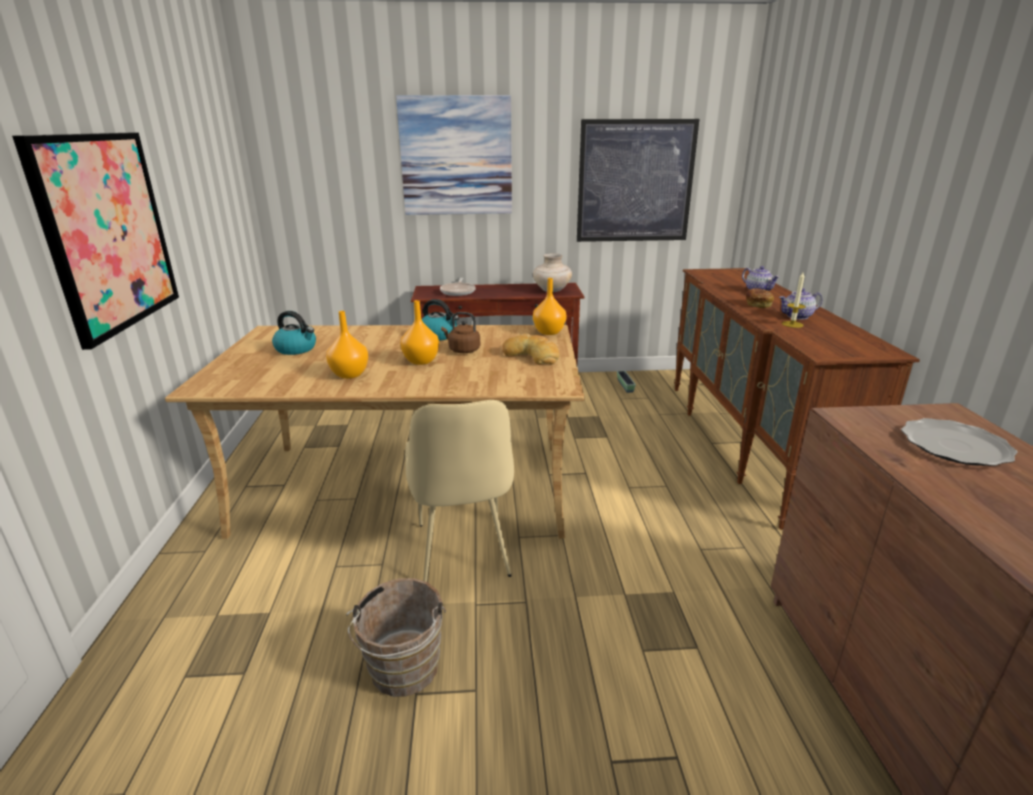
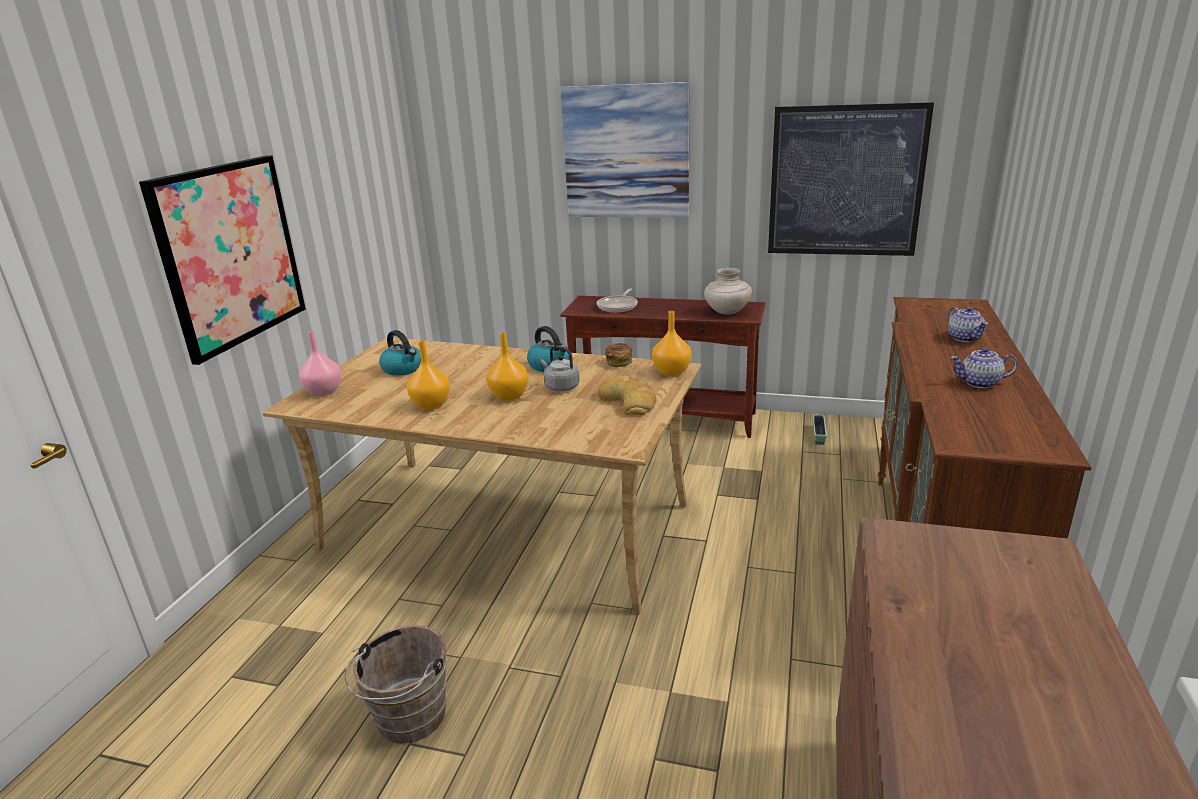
camera: 20 degrees right, 0 degrees up
(225, 374) = (324, 391): none -> pink vase
(462, 350) = (560, 387): brown kettle -> grey kettle
(464, 550) = (527, 606): beige chair -> none
(758, 304) = (942, 360): bread -> bread (619, 362)
(792, 324) = (960, 395): candle -> none
(954, 445) = (996, 597): plate -> none

